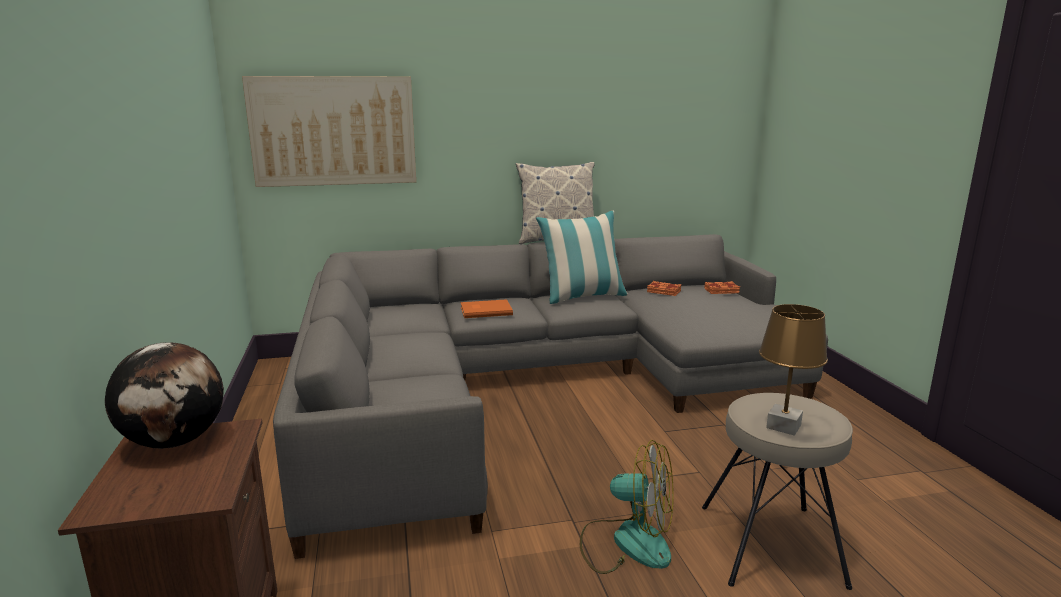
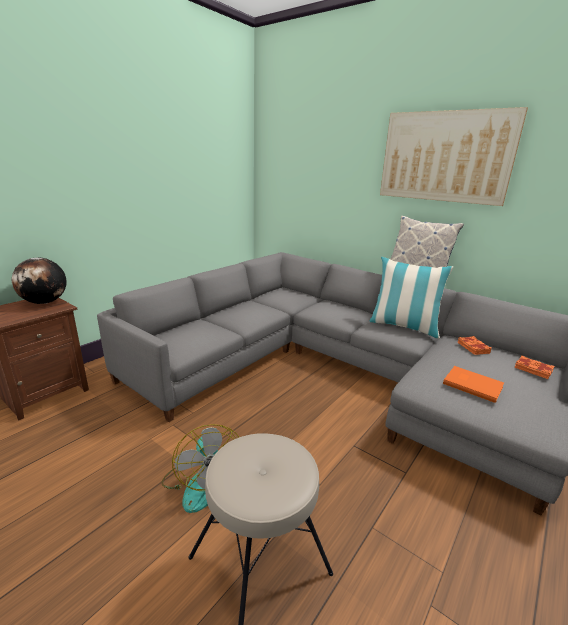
camera: 50 degrees right, 5 degrees up
(333, 131) = (297, 180): picture -> picture (444, 157)
(485, 310) = (325, 310): orange book -> orange book (472, 384)
(784, 426) = (232, 471): brown table lamp -> none

